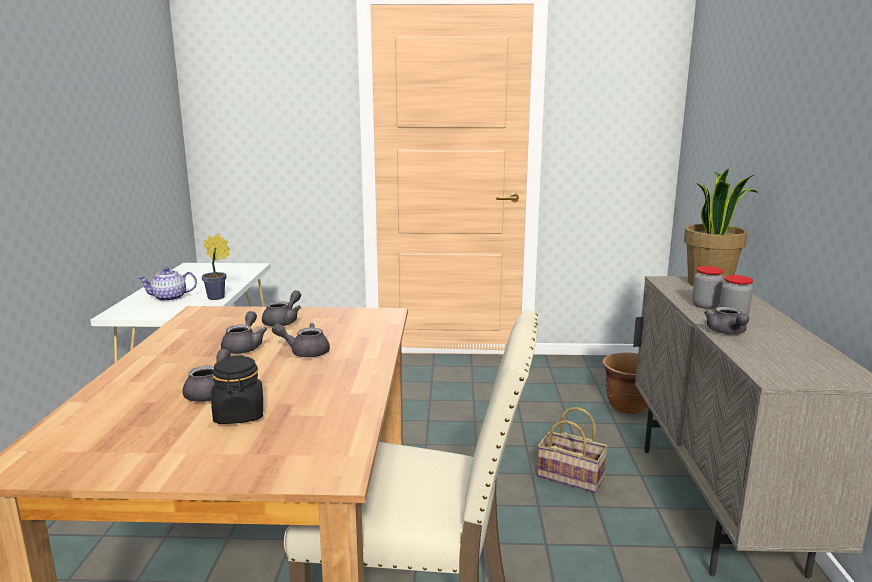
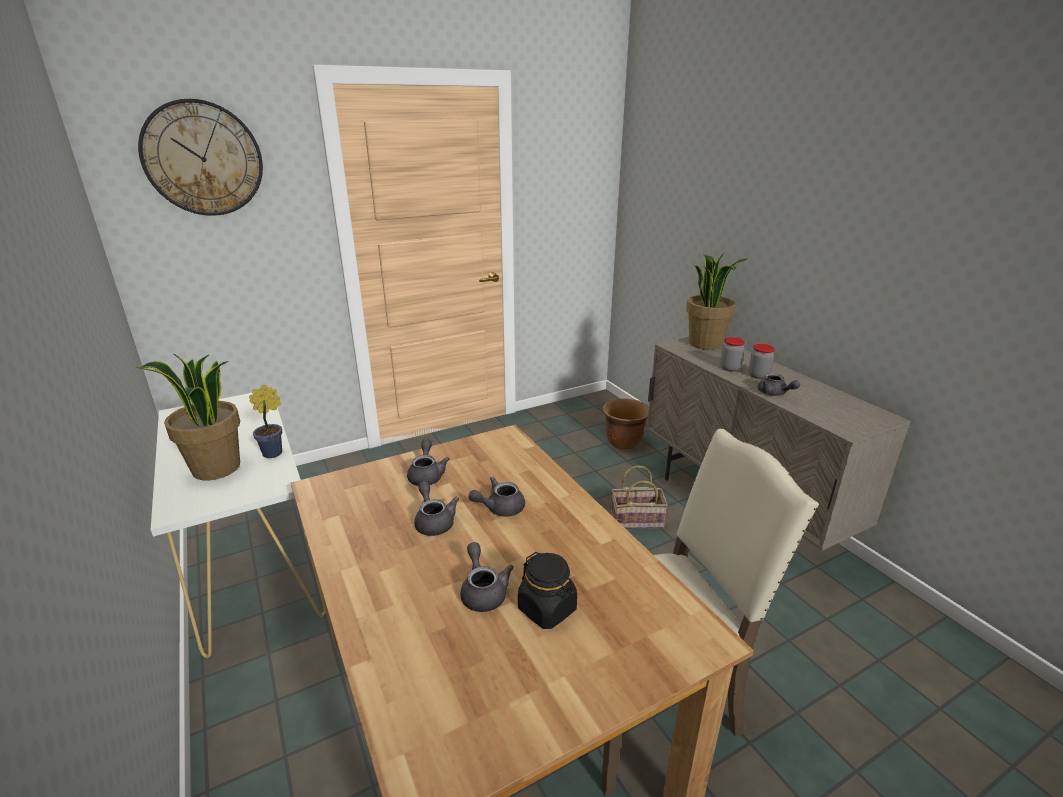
camera: 30 degrees left, 10 degrees up
(170, 298) = (216, 469): teapot -> potted plant
(260, 65) = (203, 159): none -> wall clock

